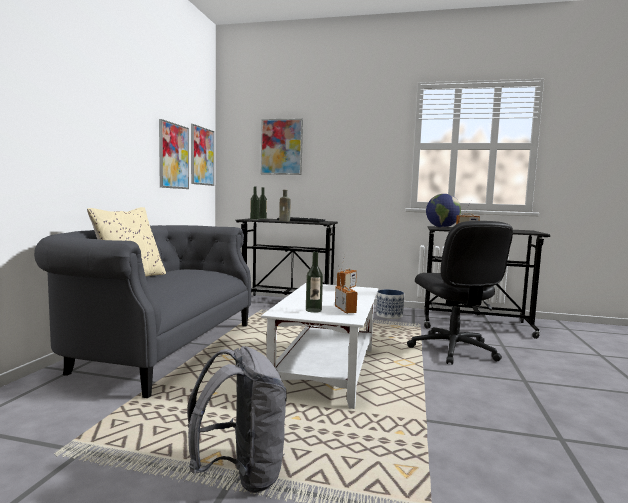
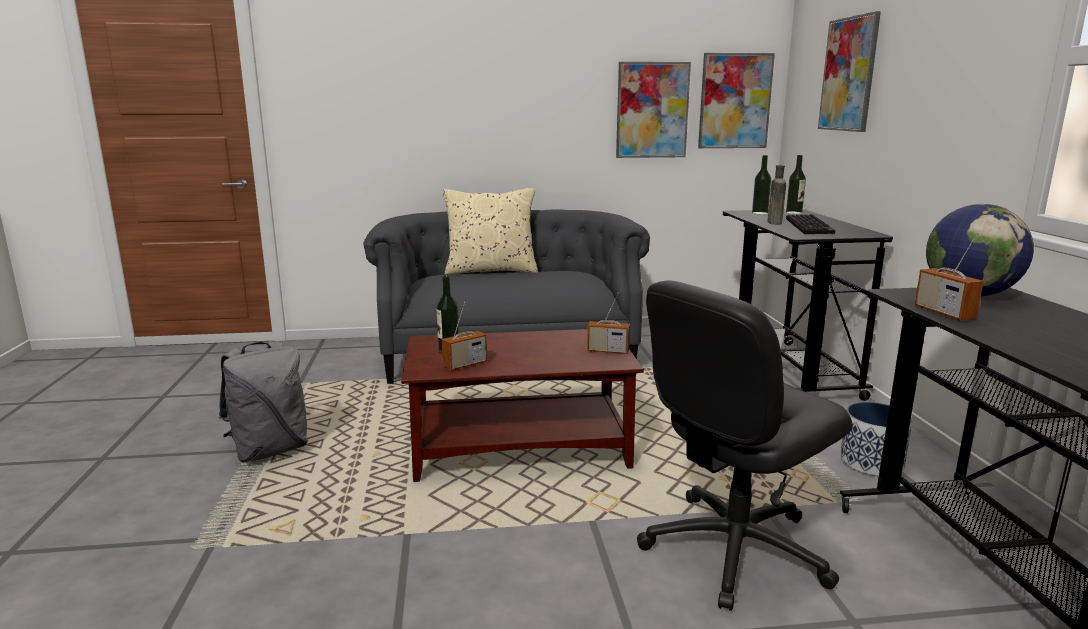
camera: 70 degrees right, 10 degrees up
(325, 370) = (521, 448): white coffee table -> brown coffee table

